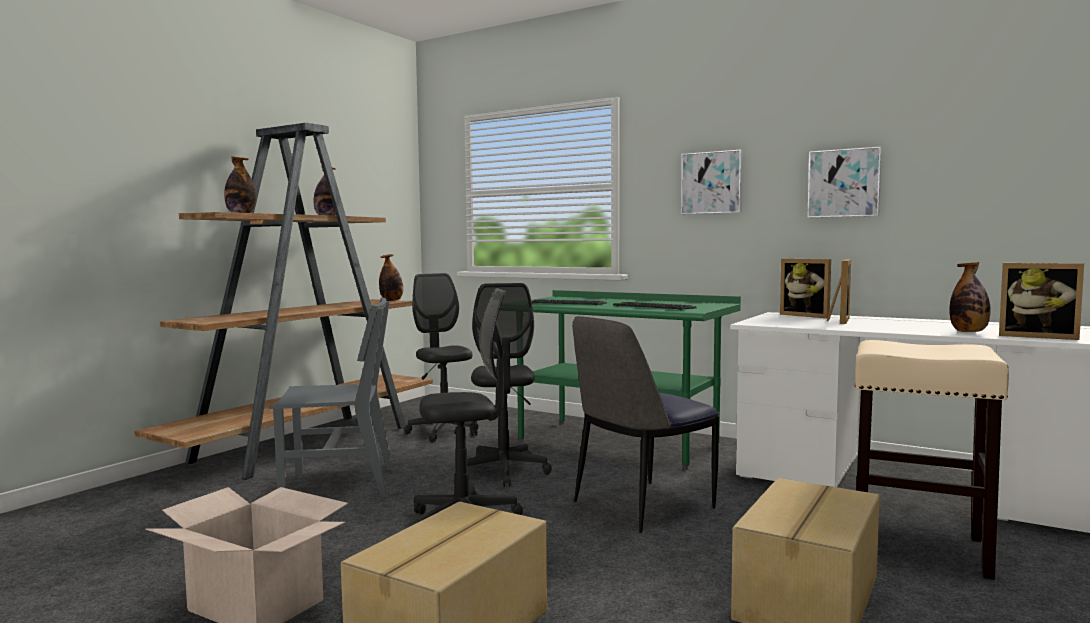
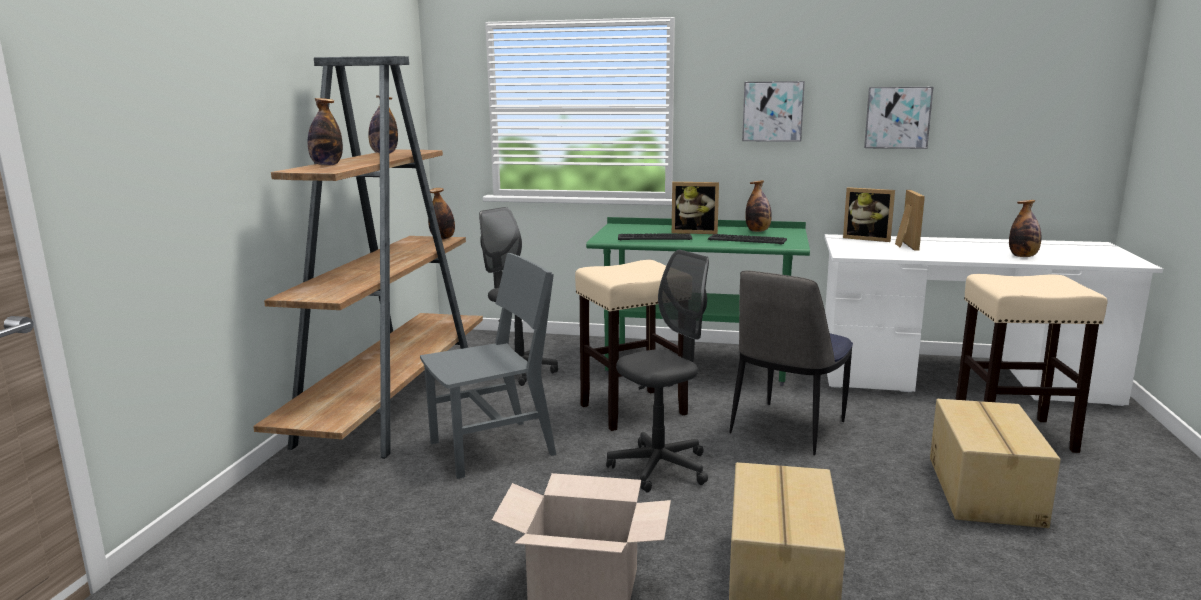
camera: 20 degrees left, 10 degrees up
(504, 471) = (632, 410): grey office chair -> beige stool
(683, 303) = (758, 231): none -> bottle
(1037, 336) = (1075, 259): picture frame -> picture frame (694, 232)

